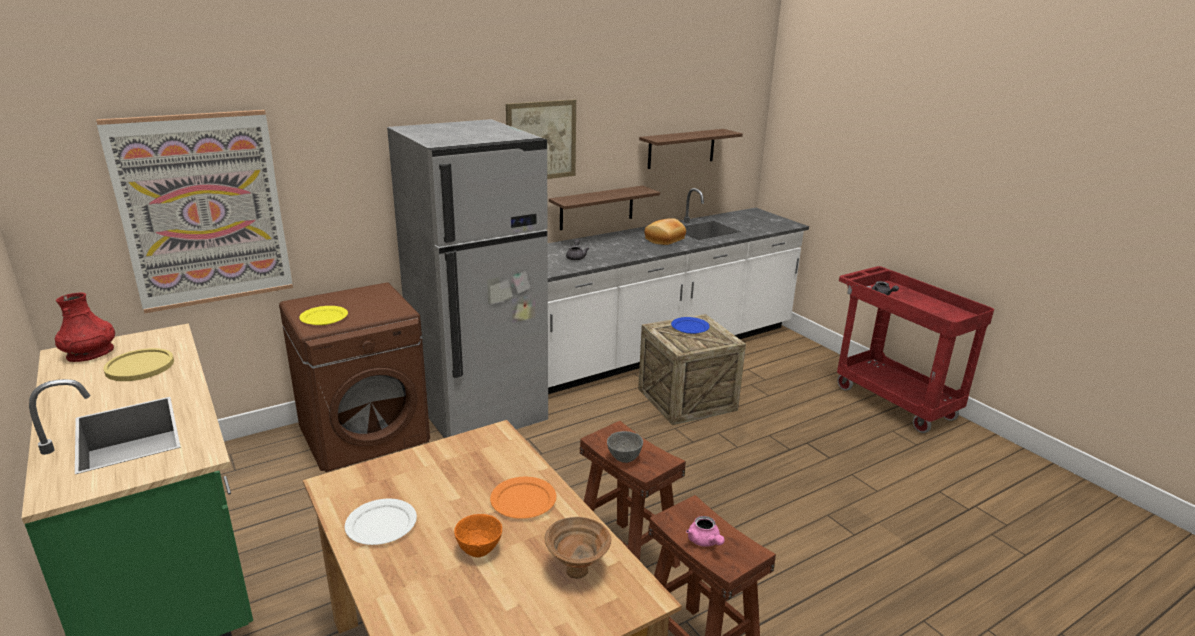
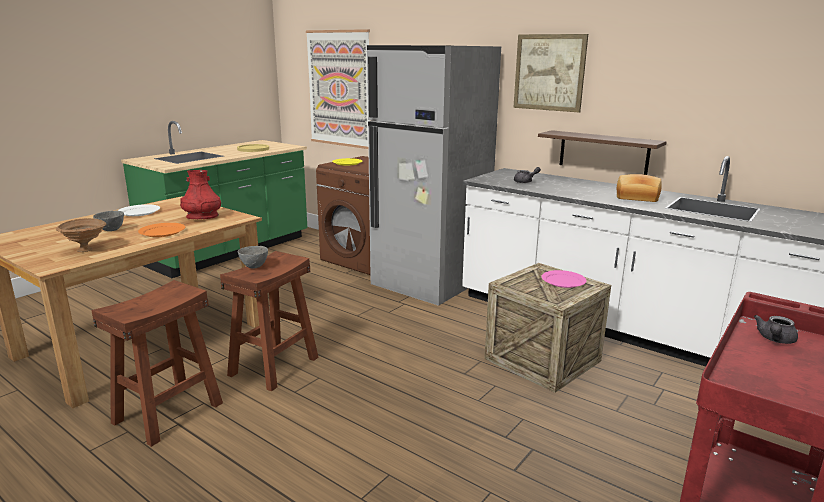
camera: 70 degrees right, 5 degrees down
(91, 353) = (262, 143): red vase -> red vase (202, 217)
(479, 550) = (112, 230): orange bowl -> grey bowl
(681, 148) = (733, 106): shelf -> none
(690, 327) = (563, 281): blue plate -> pink plate
(705, 542) = (146, 300): pink teapot -> none

